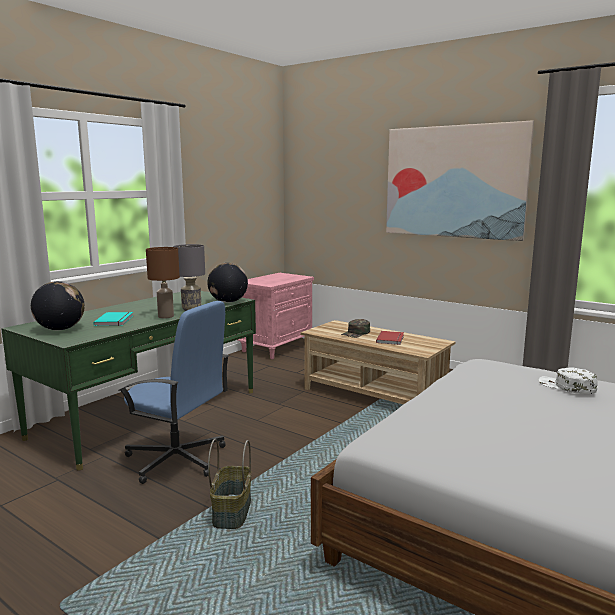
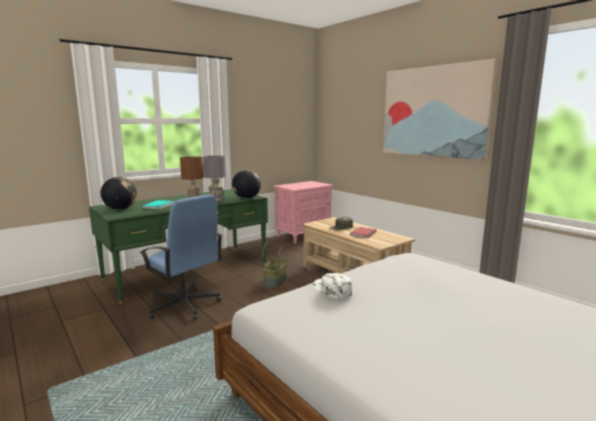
camera: 15 degrees right, 0 degrees up
(231, 512) = (194, 346): basket -> basket (274, 281)
(567, 386) = (461, 281): white cap -> white cap (331, 290)

